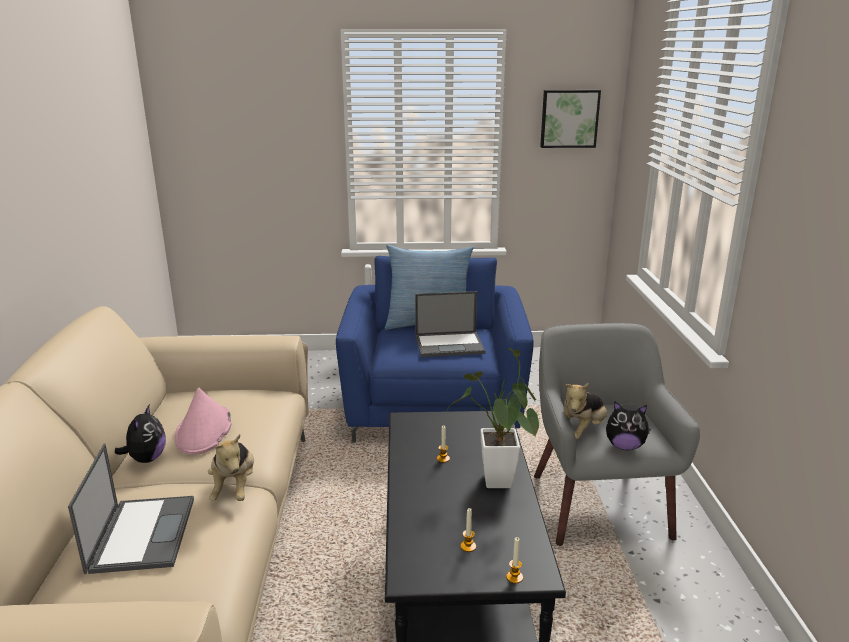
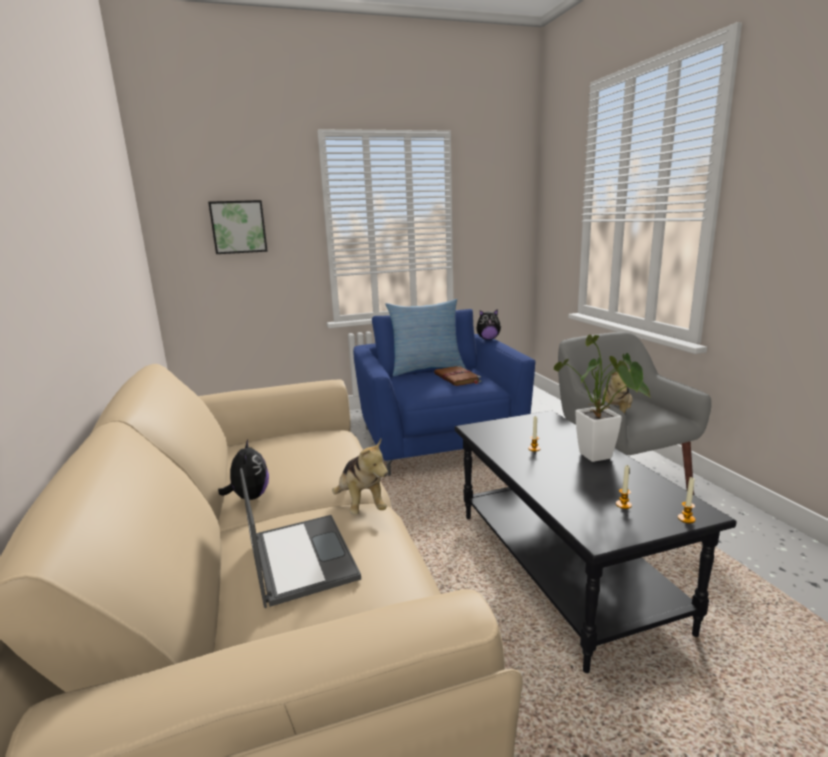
camera: 15 degrees left, 5 degrees down
(204, 431) = (293, 465): pink hat -> none
(450, 344) = (457, 378): laptop -> brown book
(569, 118) = (500, 201): picture -> picture (238, 227)
(624, 446) = (655, 422): plush toy -> plush toy (488, 339)

